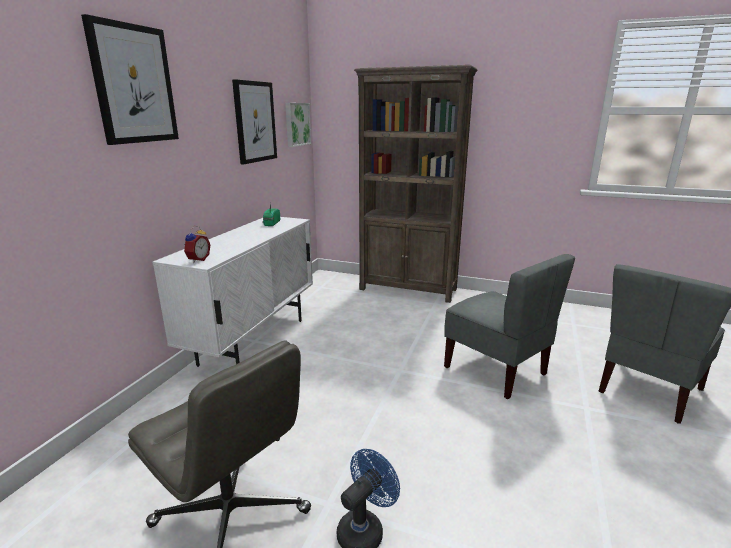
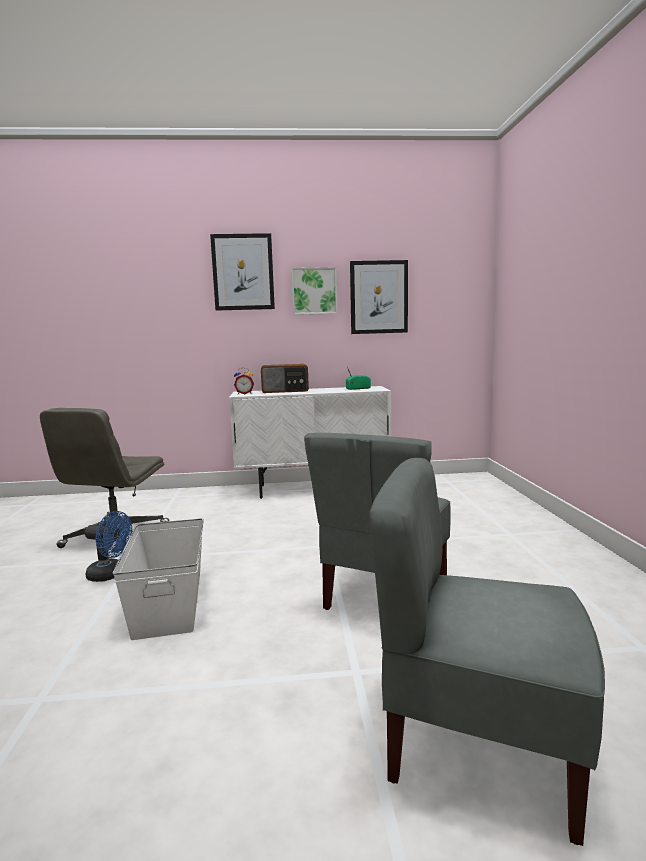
camera: 65 degrees right, 10 degrees down
(218, 243) = (285, 391): none -> radio
(296, 124) = (456, 300): picture -> picture (314, 291)
(408, 289) = (522, 514): brown bookcase -> none
(461, 484) = (168, 603): none -> white storage box

